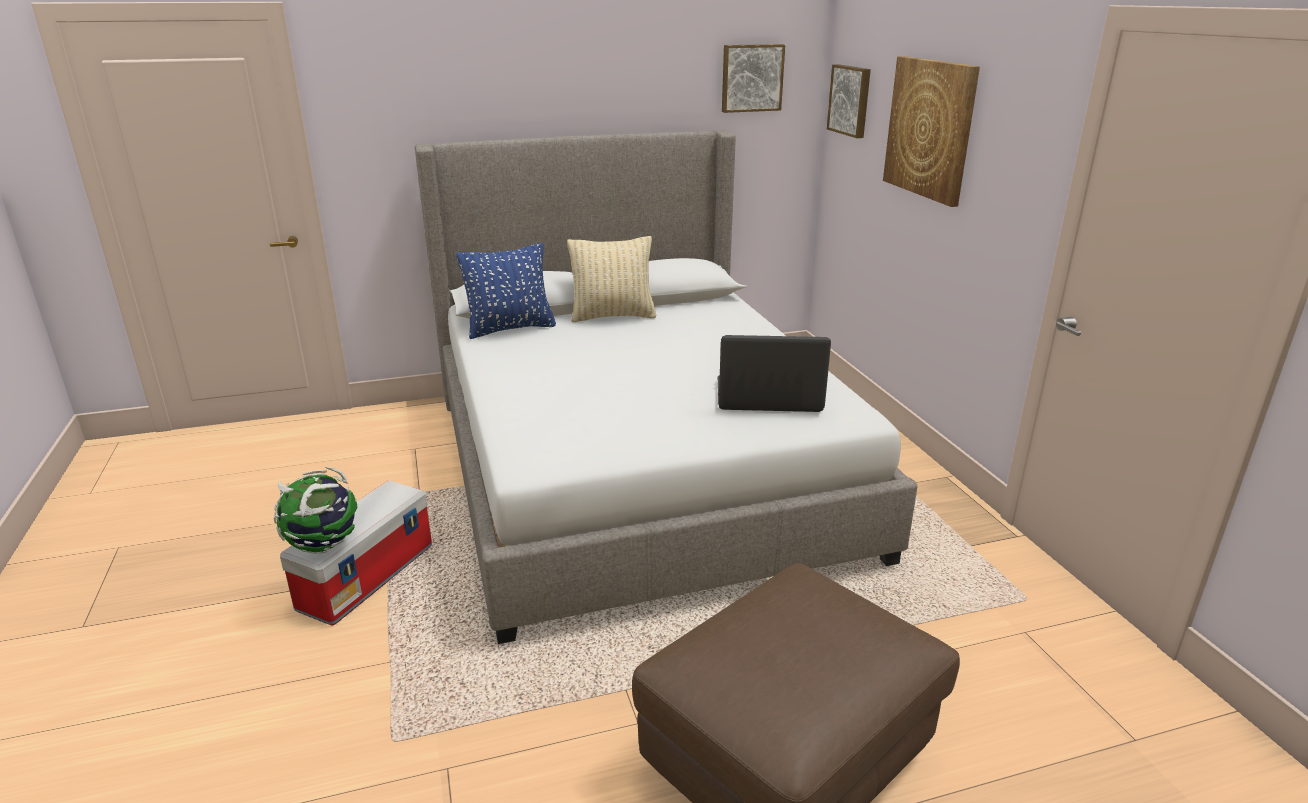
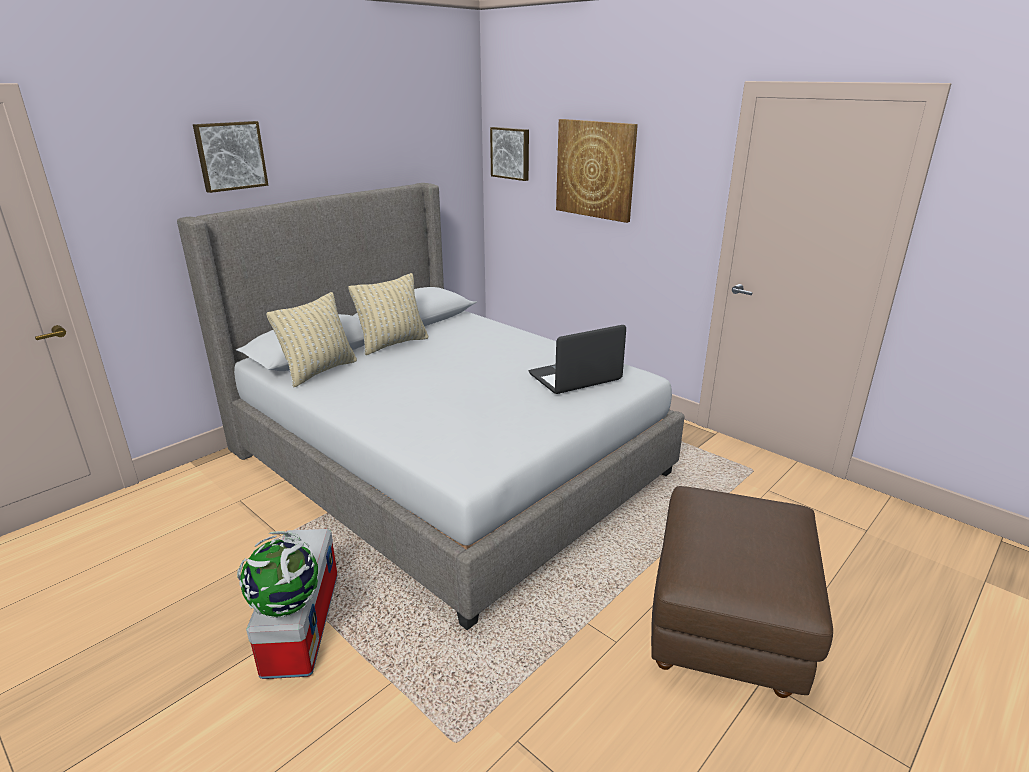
camera: 30 degrees left, 0 degrees up
(510, 329) = (319, 371): blue pillow -> beige pillow
(751, 78) = (435, 140): picture -> picture (230, 156)

